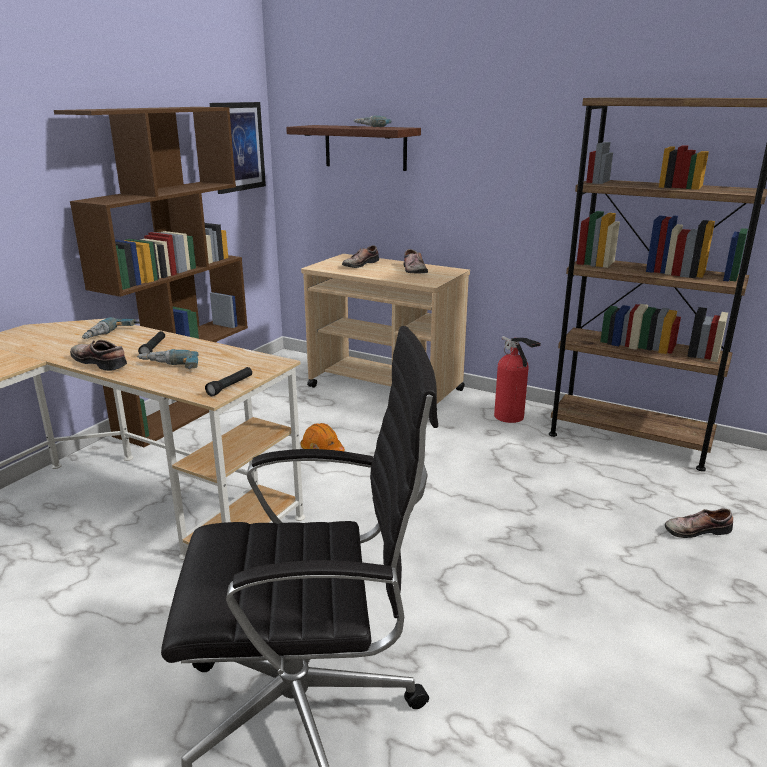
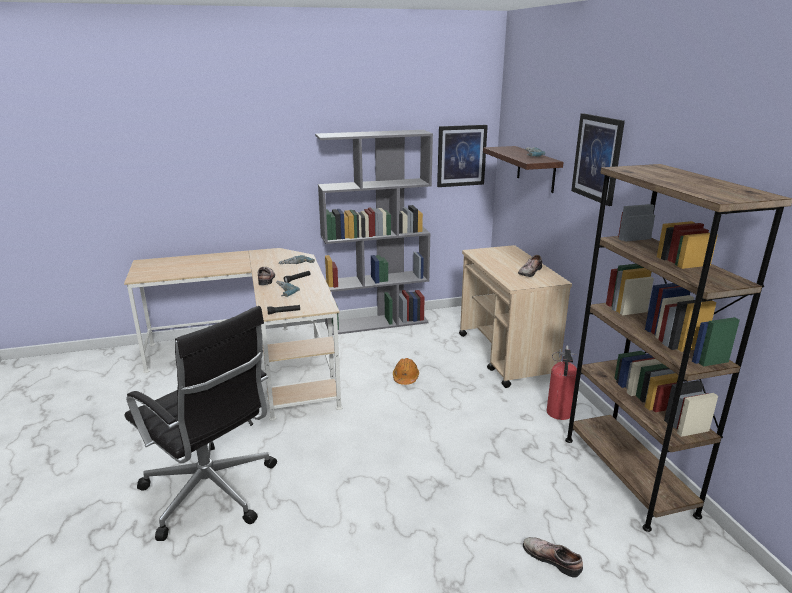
camera: 45 degrees right, 0 degrees up
(187, 410) = (377, 322): brown bookcase -> grey bookcase
(359, 264) = (504, 257): shoe -> none
(485, 112) = (597, 158): none -> picture

